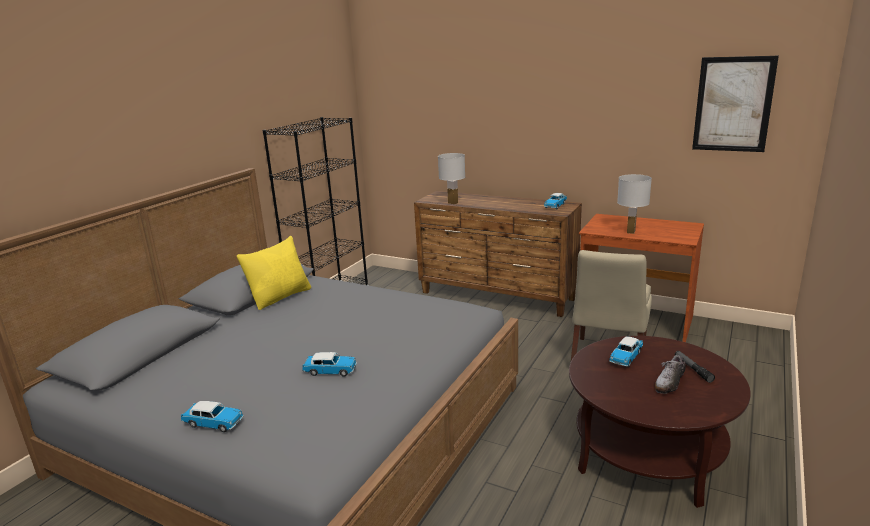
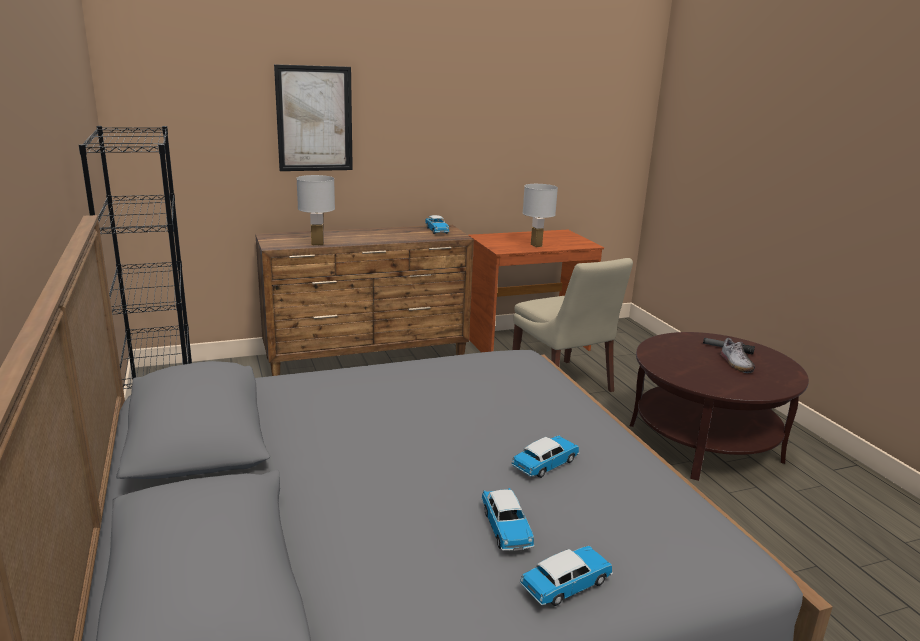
camera: 50 degrees left, 0 degrees up
(280, 297) = (273, 417): yellow pillow -> none
(626, 357) = (678, 356): toy car -> toy car (506, 528)
(733, 104) = (588, 109): picture -> picture (314, 119)

